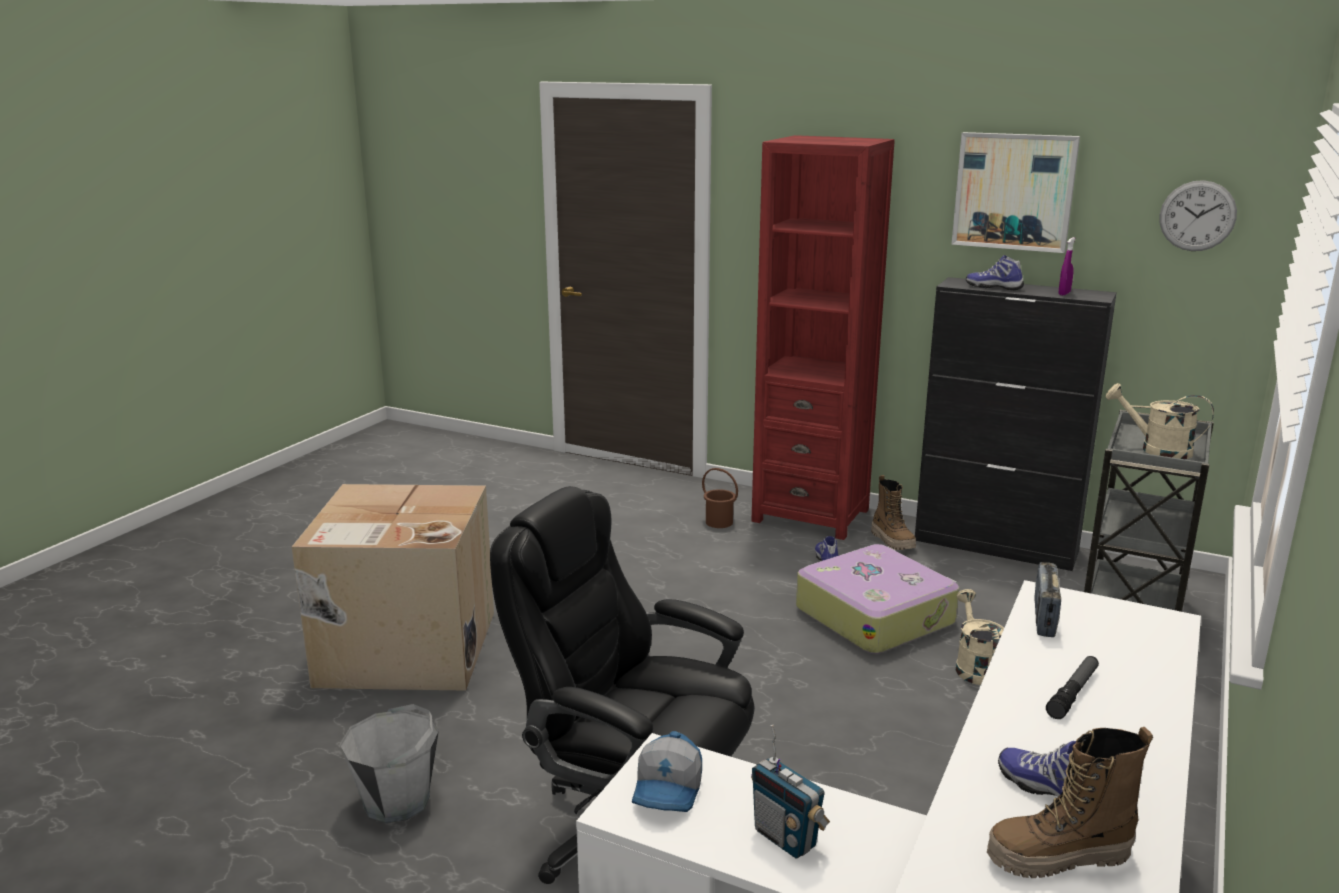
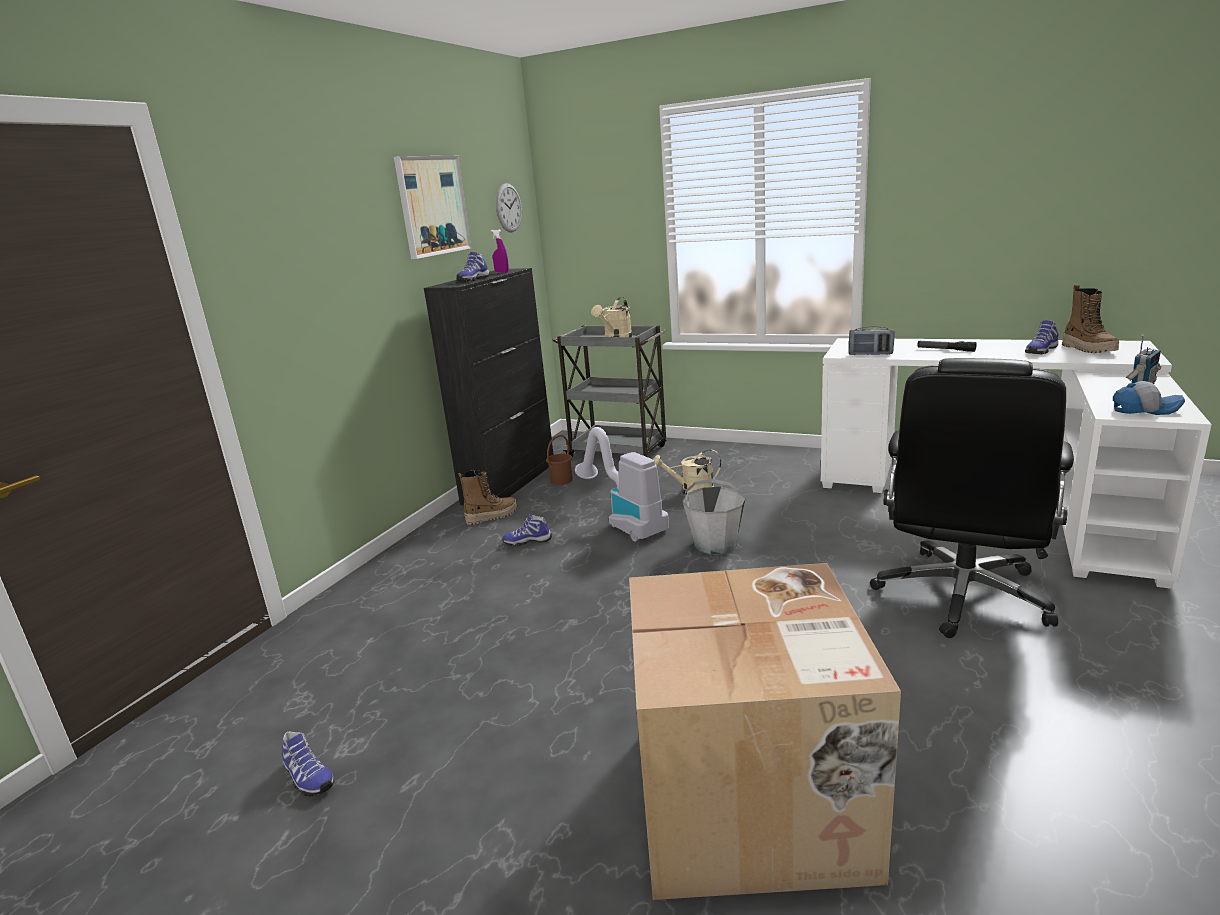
camera: 90 degrees left, 0 degrees up
(397, 801) = (1037, 729): grey bucket -> grey bucket (715, 544)
(514, 511) = (307, 778): none -> shoe
(719, 522) = (421, 599): brown bucket -> brown bucket (561, 480)
(810, 515) = (424, 551): red bookcase -> none
(875, 615) = (624, 521): suitcase -> vacuum cleaner

